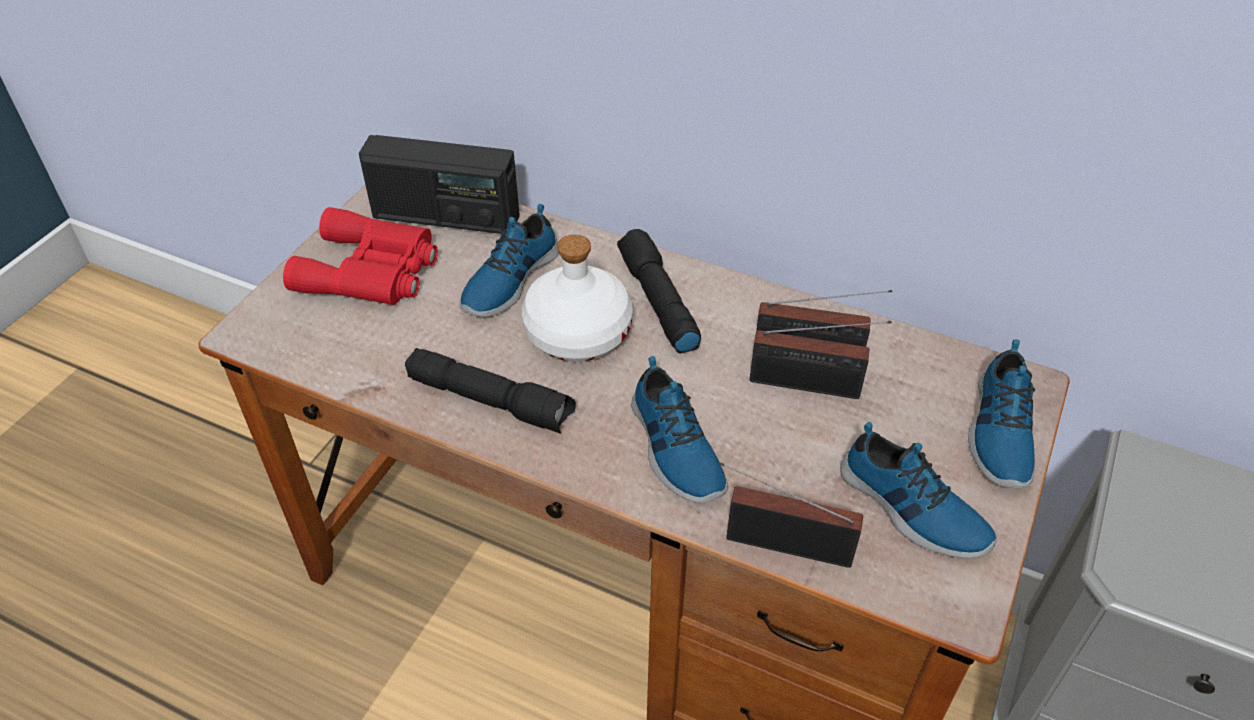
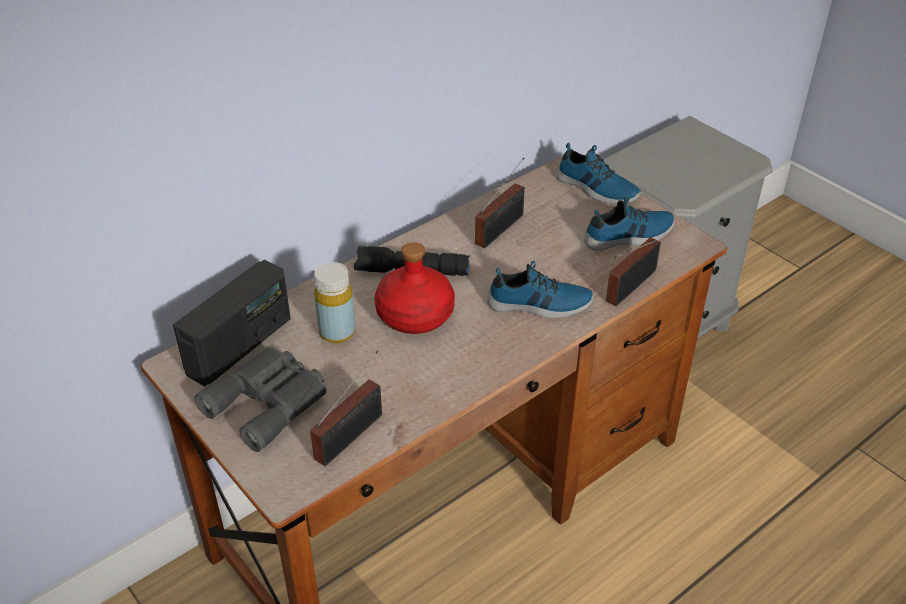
camera: 65 degrees left, 5 degrees down
(371, 271) = (270, 401): red binoculars -> grey binoculars
(492, 400) = (450, 371): black flashlight -> none
(508, 279) = (337, 332): shoe -> yellow bottle
(576, 333) = (414, 315): white bottle -> red bottle
(811, 386) = (524, 237): radio -> radio (353, 434)

